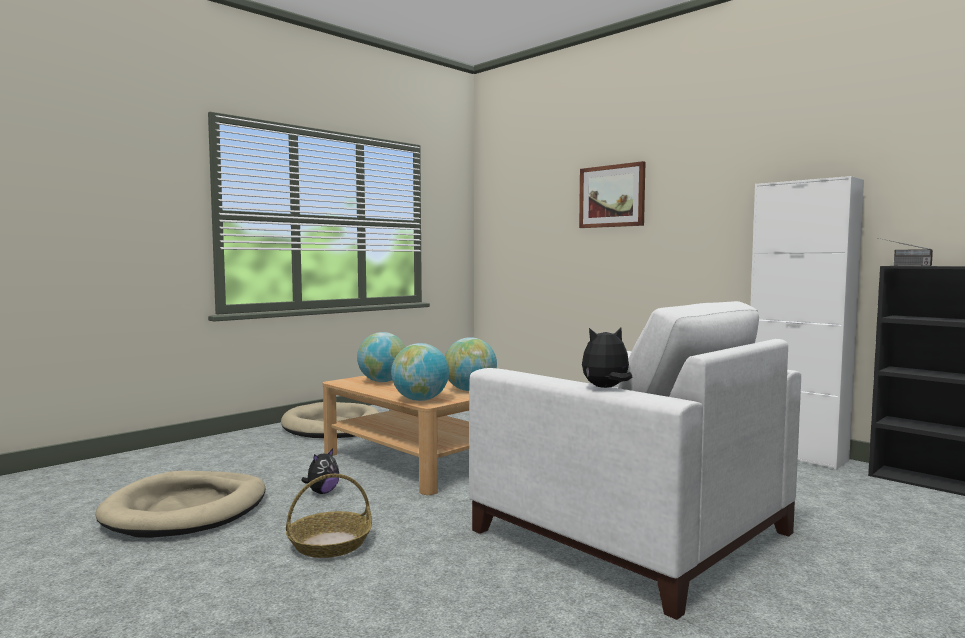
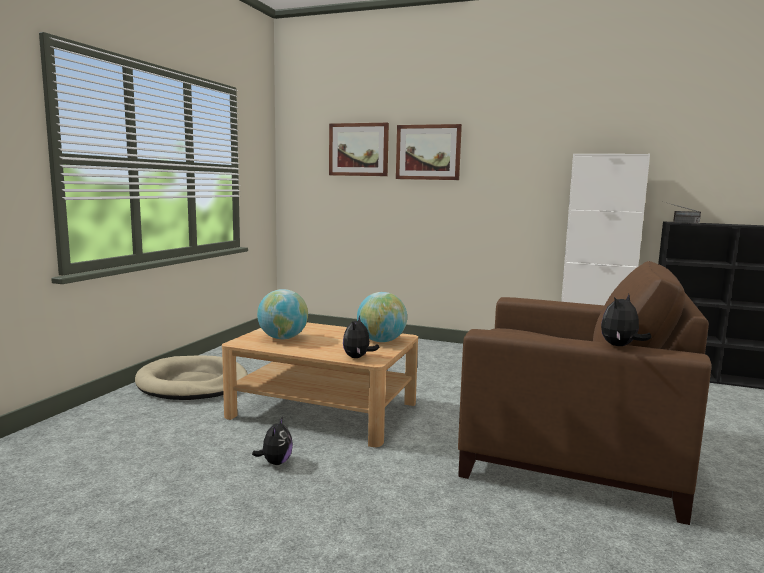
camera: 25 degrees left, 5 degrees up
(187, 510) = (151, 514): beige dog bed -> none
(330, 544) = (355, 520): basket -> none
(420, 400) = (358, 357): globe -> plush toy
(545, 198) = (358, 149): none -> picture
(627, 531) = (567, 452): white armchair -> brown armchair

